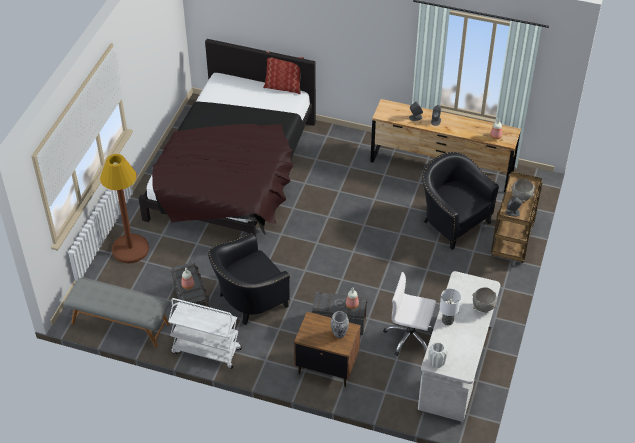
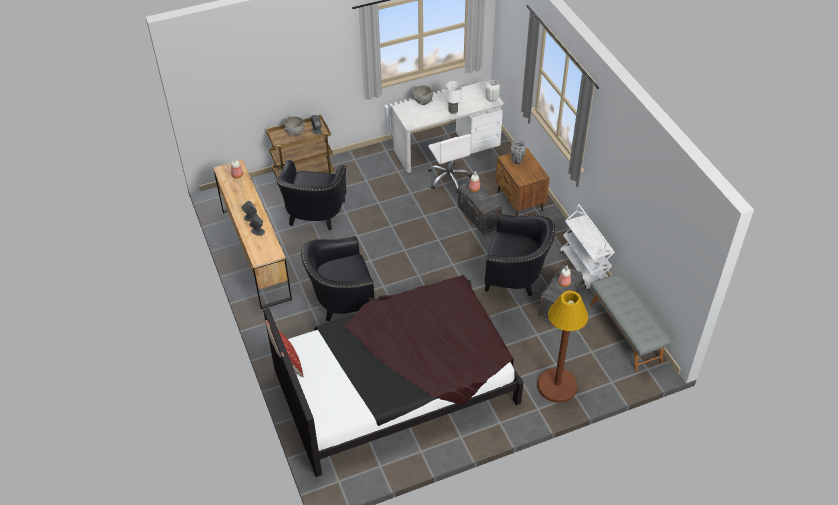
camera: 130 degrees left, 0 degrees up
(341, 186) = (340, 299): none -> black armchair

